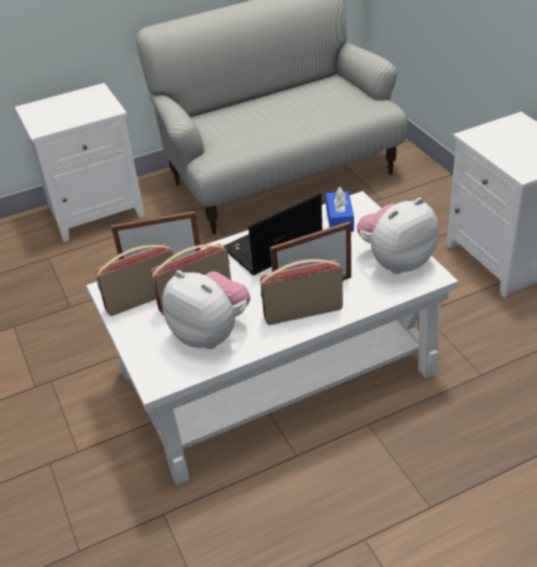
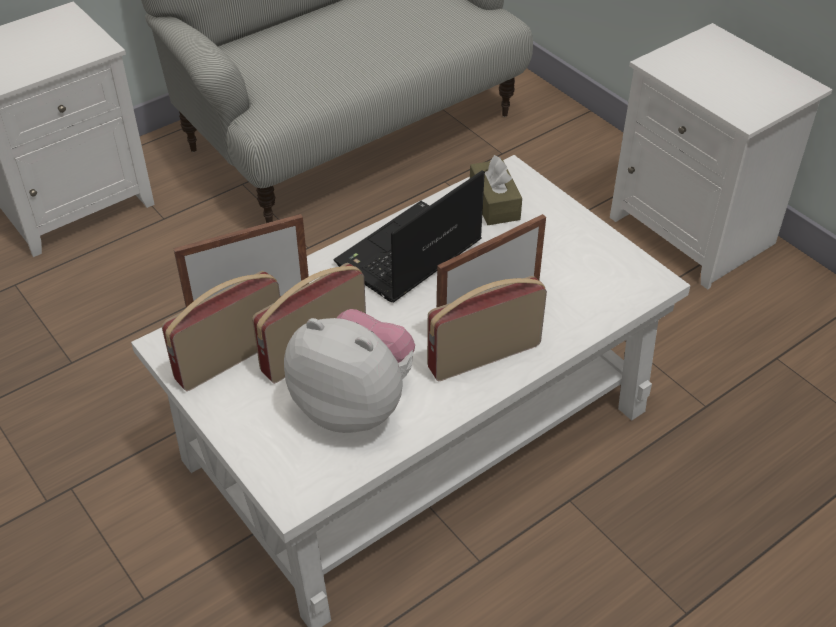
camera: 15 degrees left, 5 degrees up
(339, 219) = (494, 202): blue tissue box -> brown tissue box
(396, 261) = (595, 262): plush toy -> none

